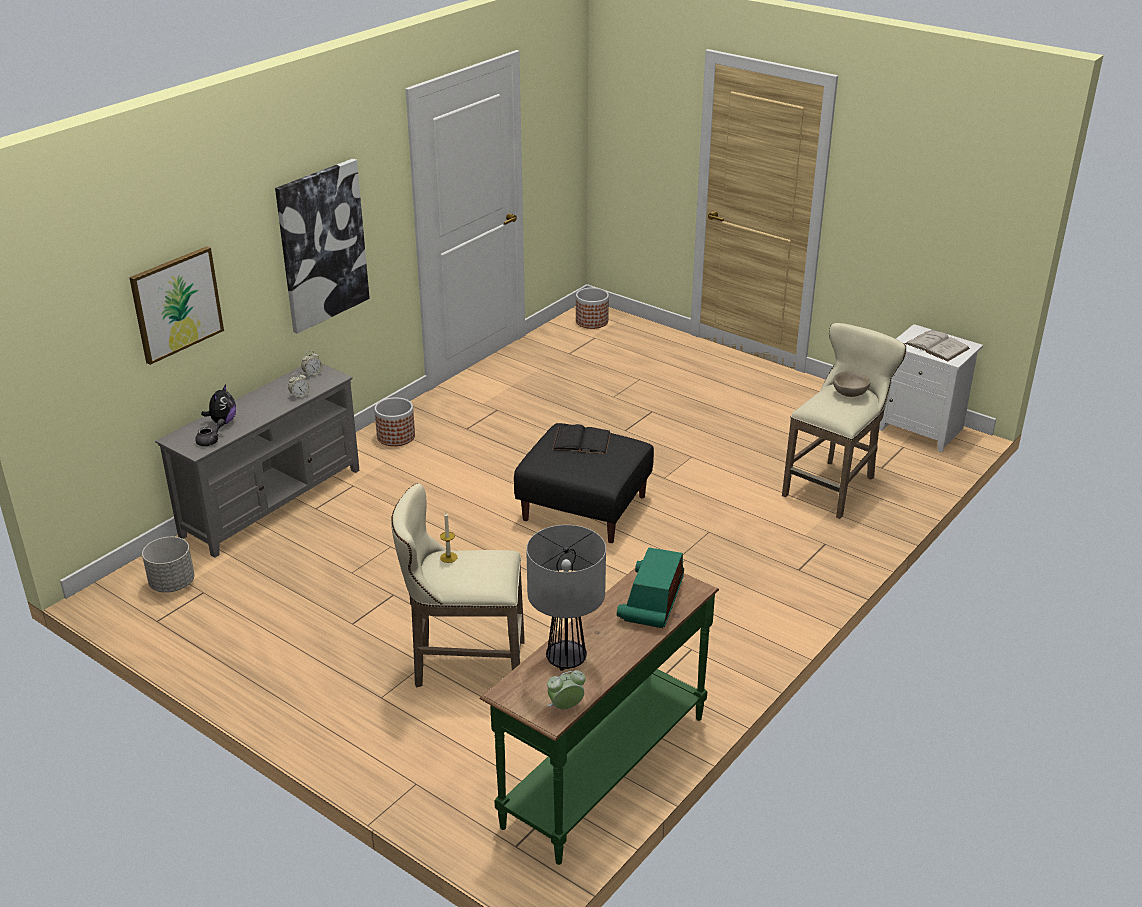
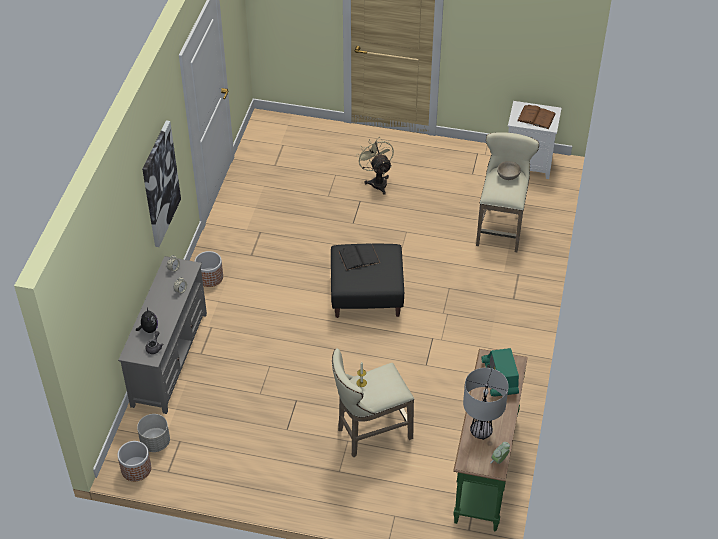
camera: 25 degrees left, 15 degrees up
(176, 304) = (116, 273): picture -> none
(592, 321) = (271, 129): planter -> planter (136, 469)
(690, 398) = (377, 181): none -> beige fan
(937, 346) = (536, 117): white book -> brown book

